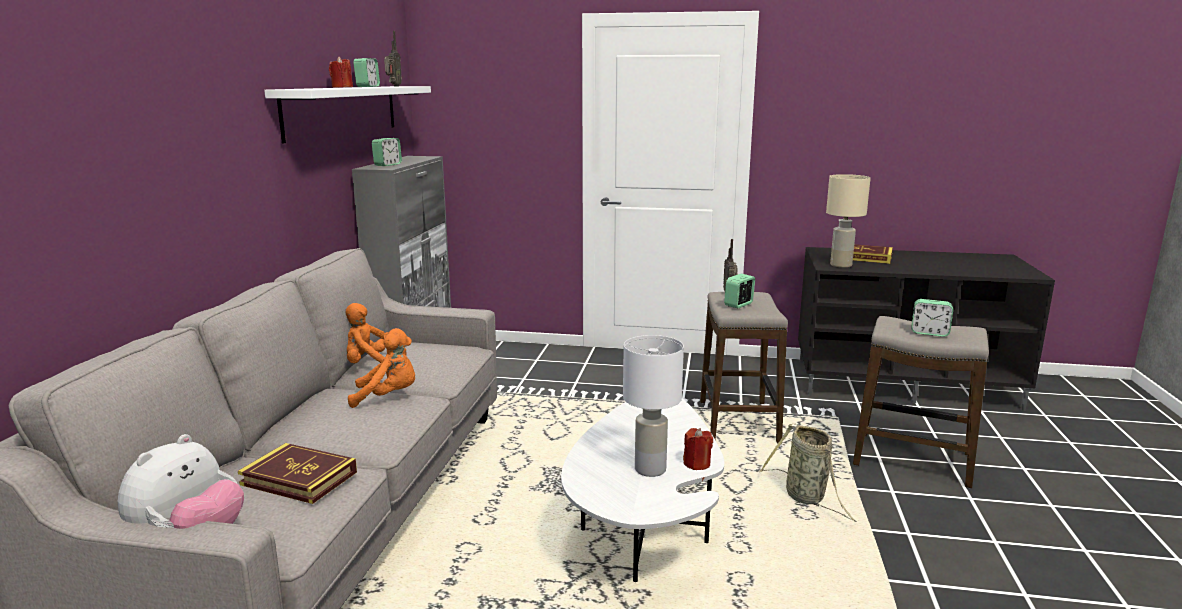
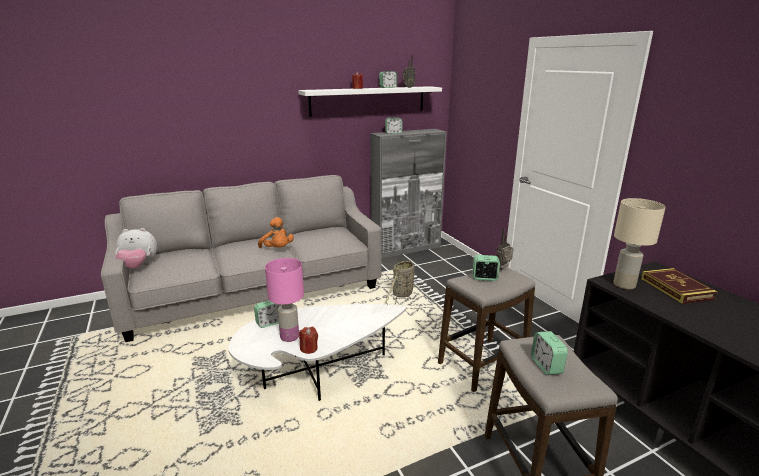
camera: 55 degrees right, 5 degrees up
(299, 478) = (190, 263): book -> none
(371, 365) = (306, 234): orange plush toy -> none
(590, 475) = (269, 323): none -> alarm clock
(649, 469) = (289, 336): white table lamp -> pink table lamp
(807, 498) = (411, 426): basket -> basket (402, 295)

